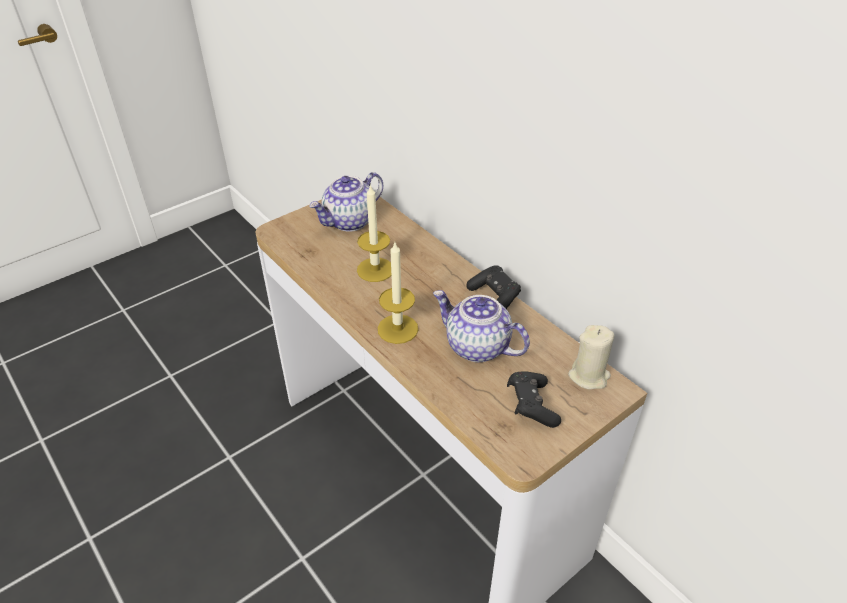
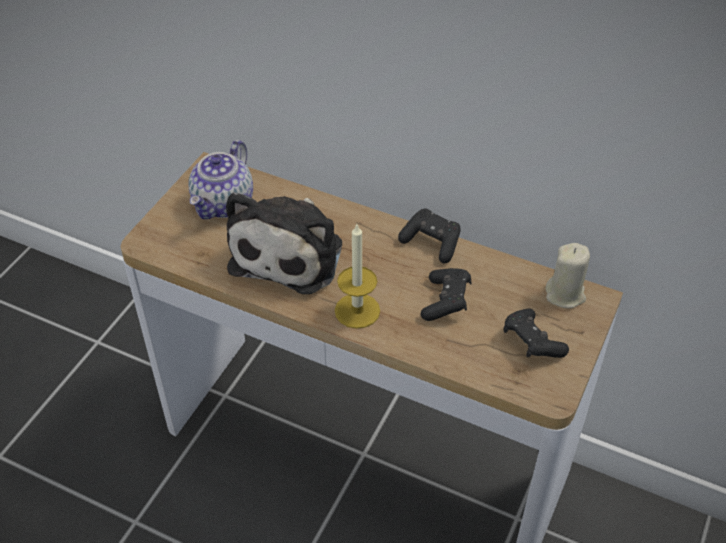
camera: 25 degrees left, 5 degrees up
(375, 270) = (290, 252): candle -> plush toy
(476, 346) = (446, 302): teapot -> black game controller

